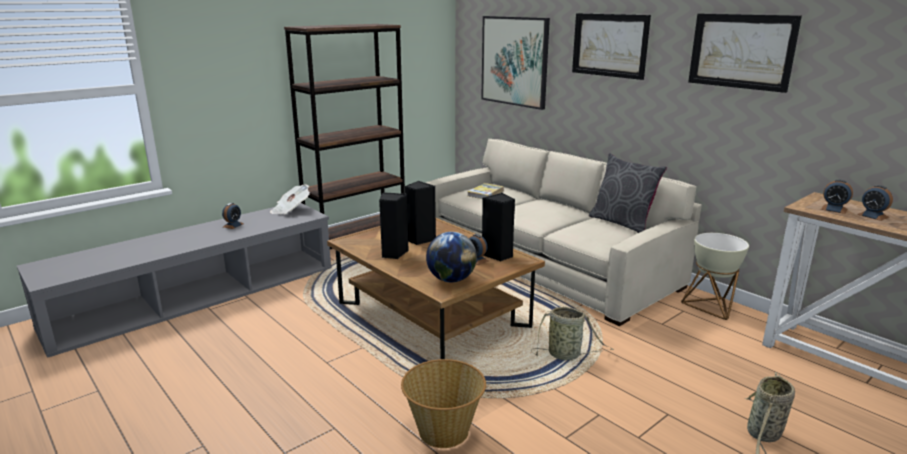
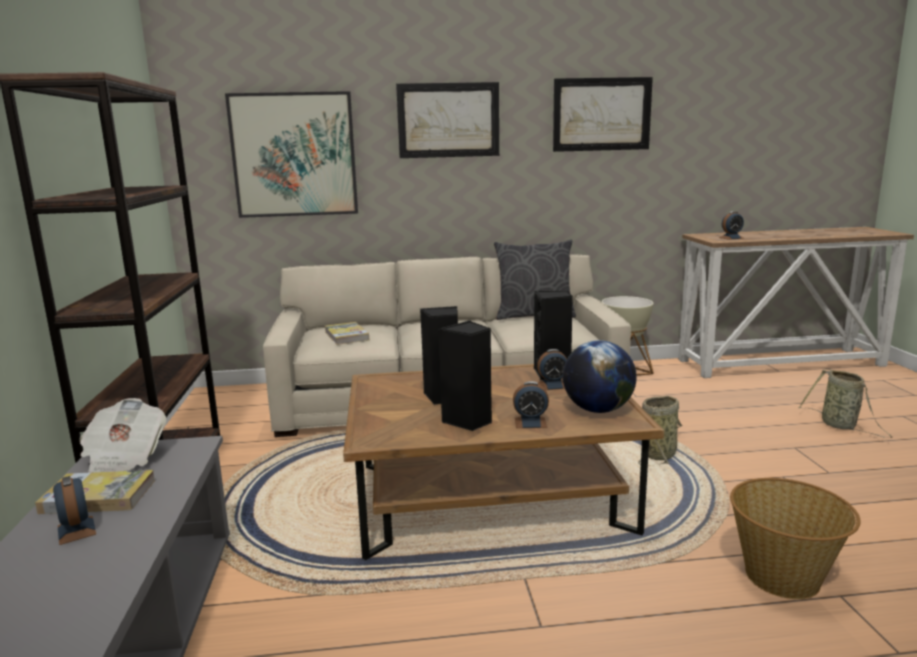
camera: 55 degrees left, 5 degrees down
(258, 218) = (98, 496): none -> book
(873, 216) = (754, 236): alarm clock -> alarm clock (530, 423)

